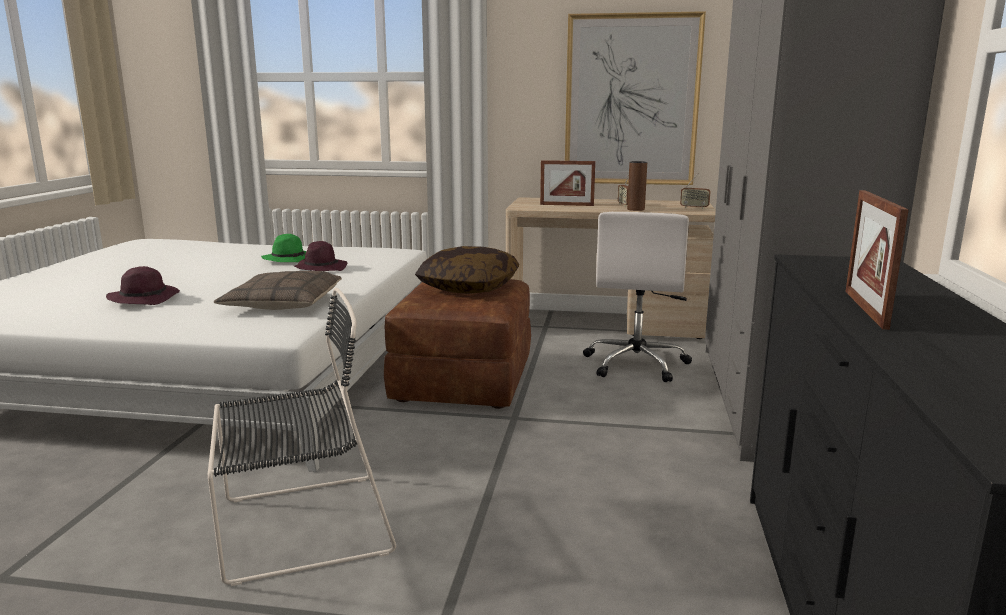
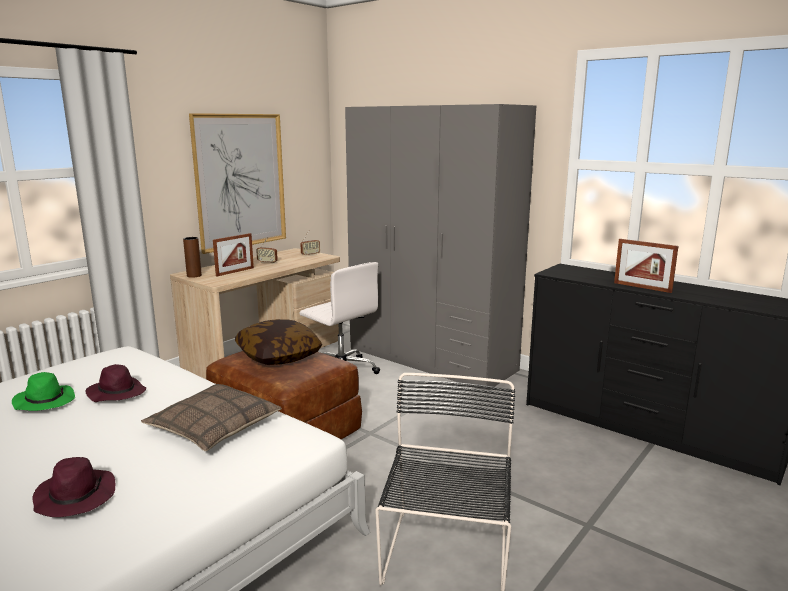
camera: 60 degrees left, 0 degrees up
(635, 209) = (288, 264): brown vase -> brown vase (194, 275)

